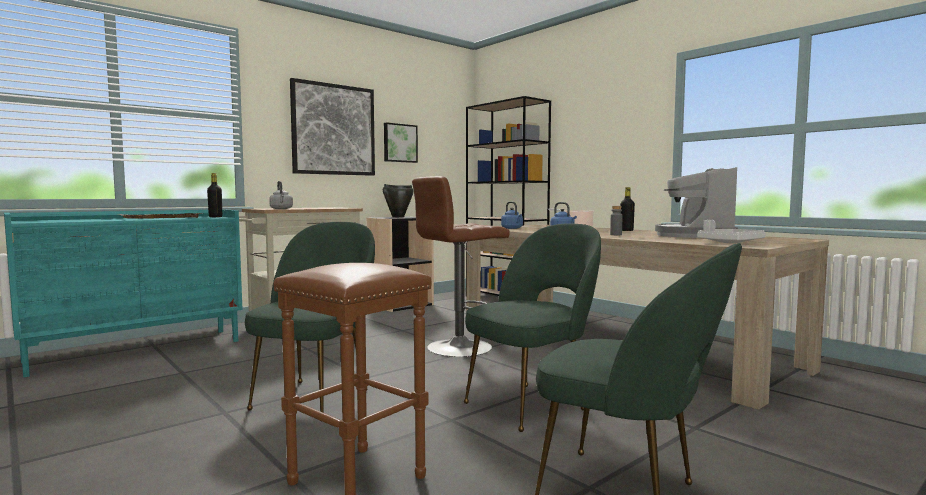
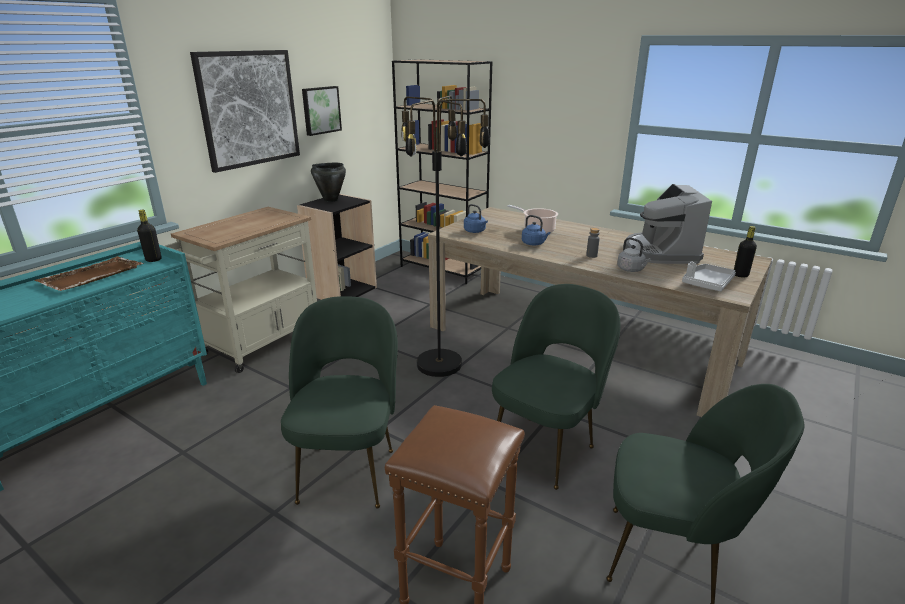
camera: 15 degrees left, 20 degrees up
(281, 209) = (227, 237): grey kettle -> grey kettle (631, 270)
(458, 347) = (440, 364): brown stool -> floor lamp
(626, 230) = (588, 233): black bottle -> black bottle (740, 275)

